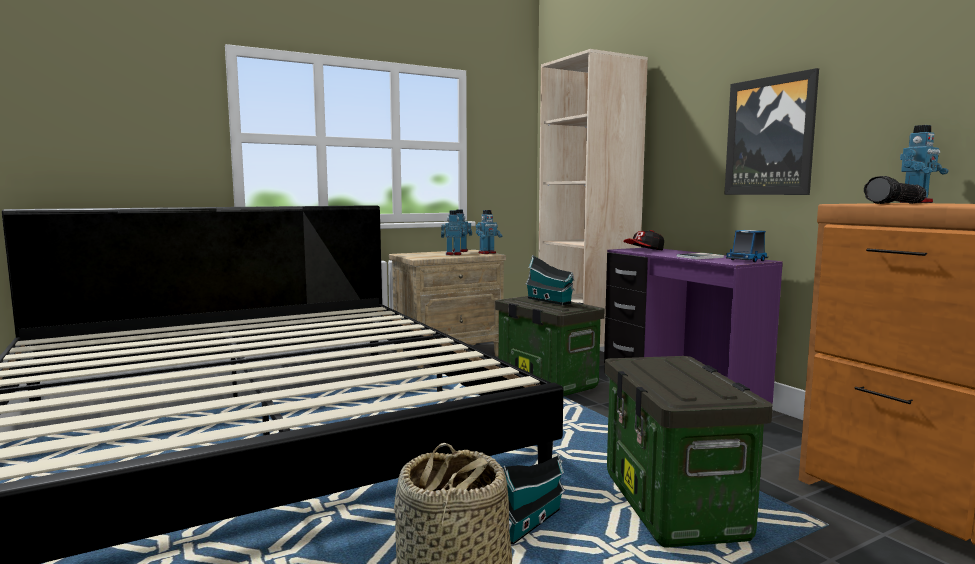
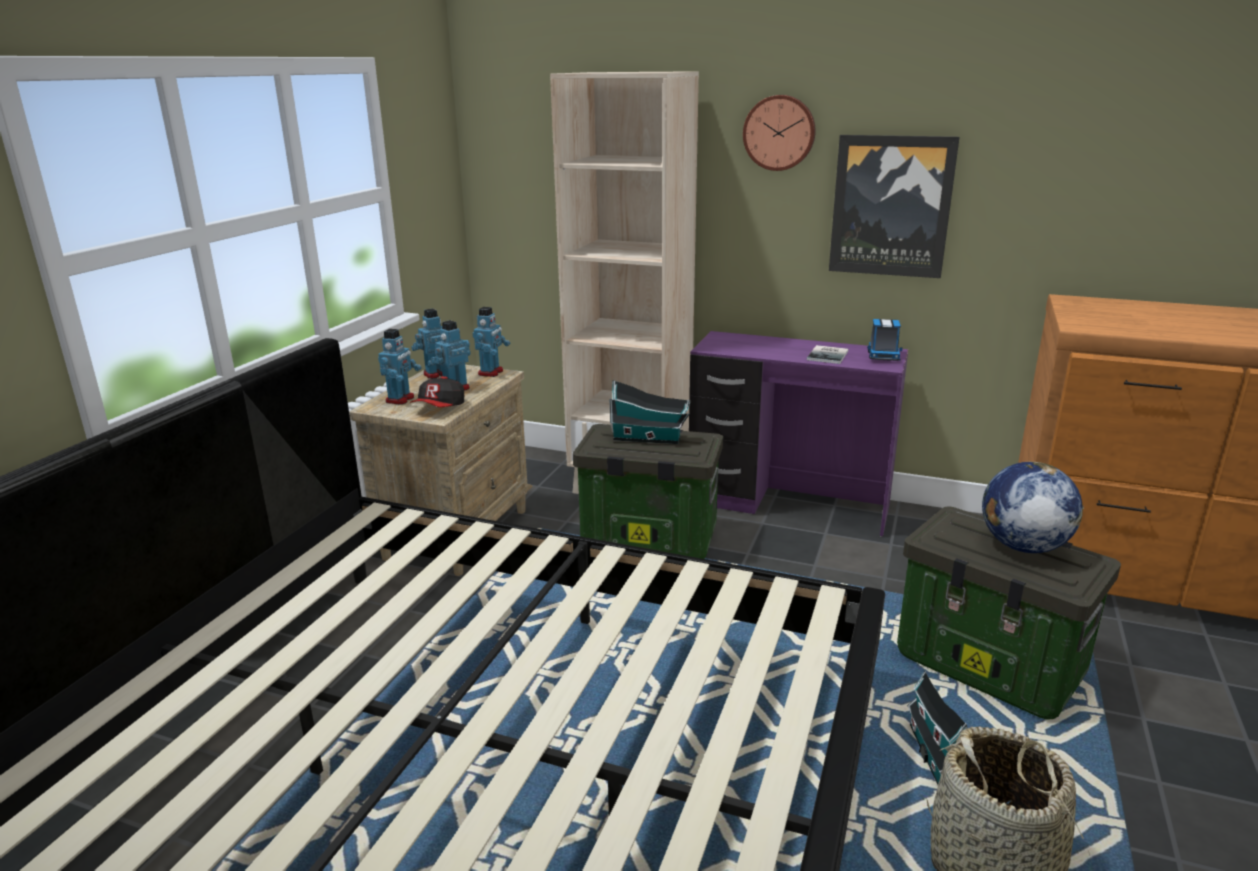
camera: 40 degrees left, 15 degrees up
(644, 250) = (736, 346): cap -> cap (440, 408)
(691, 377) = (1022, 546): none -> globe
(695, 91) = (779, 132): none -> wall clock
(897, 203) = (1114, 324): flashlight -> none
(916, 202) = (1076, 300): toy robot -> toy robot (400, 399)

